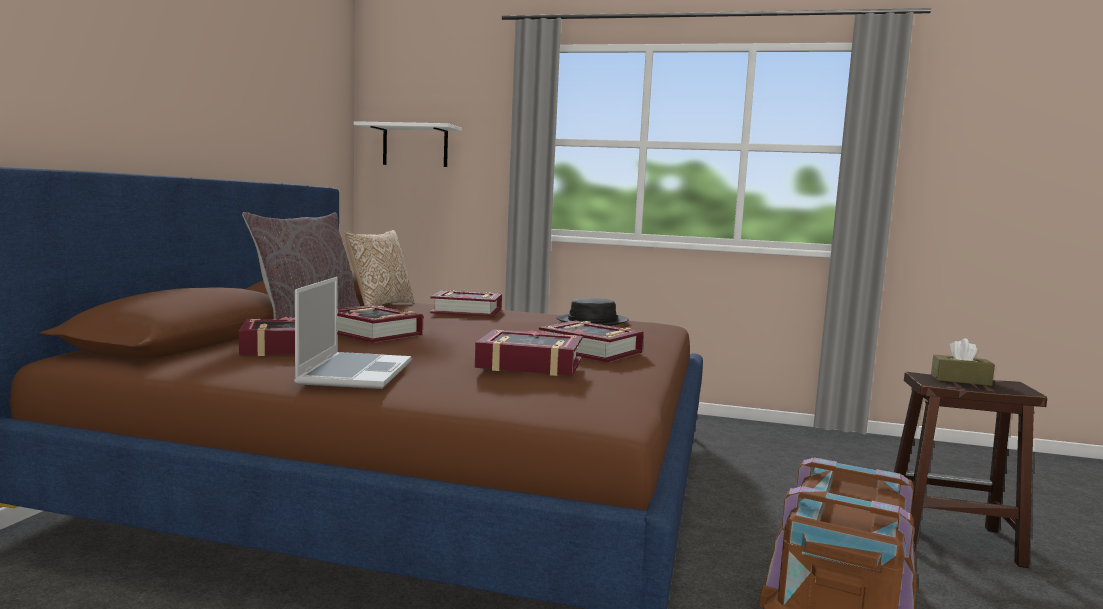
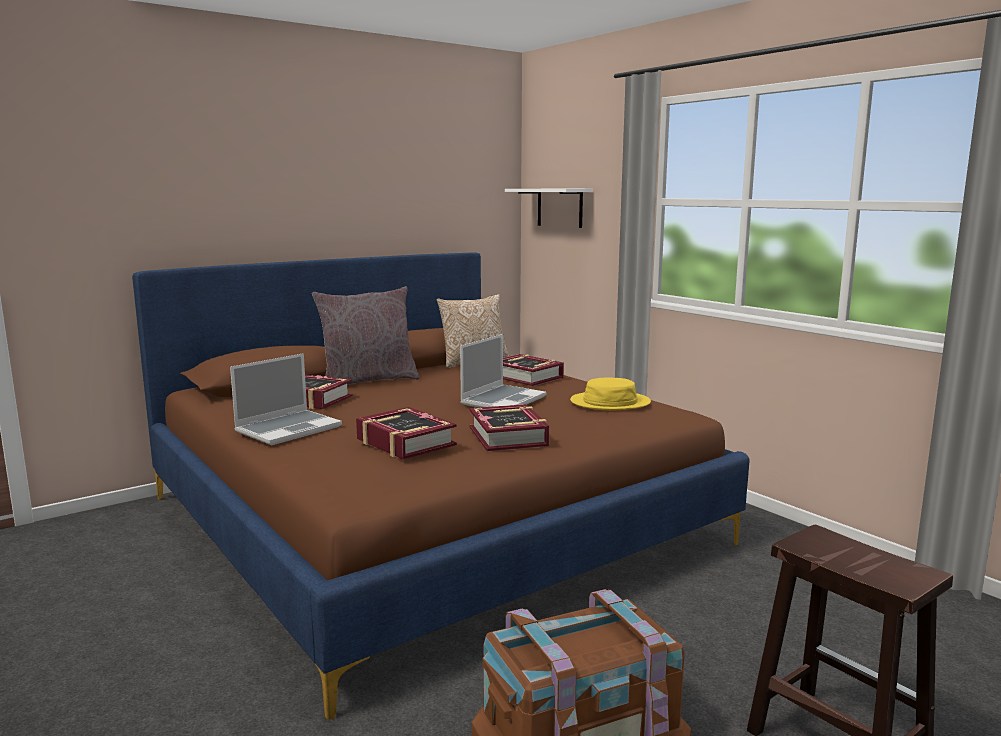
camera: 40 degrees right, 5 degrees up
(373, 333) = (388, 393): book -> none
(504, 327) = (503, 400): none -> laptop
(592, 321) = (610, 402): black hat -> yellow hat
(960, 380) = (856, 551): brown tissue box -> none

